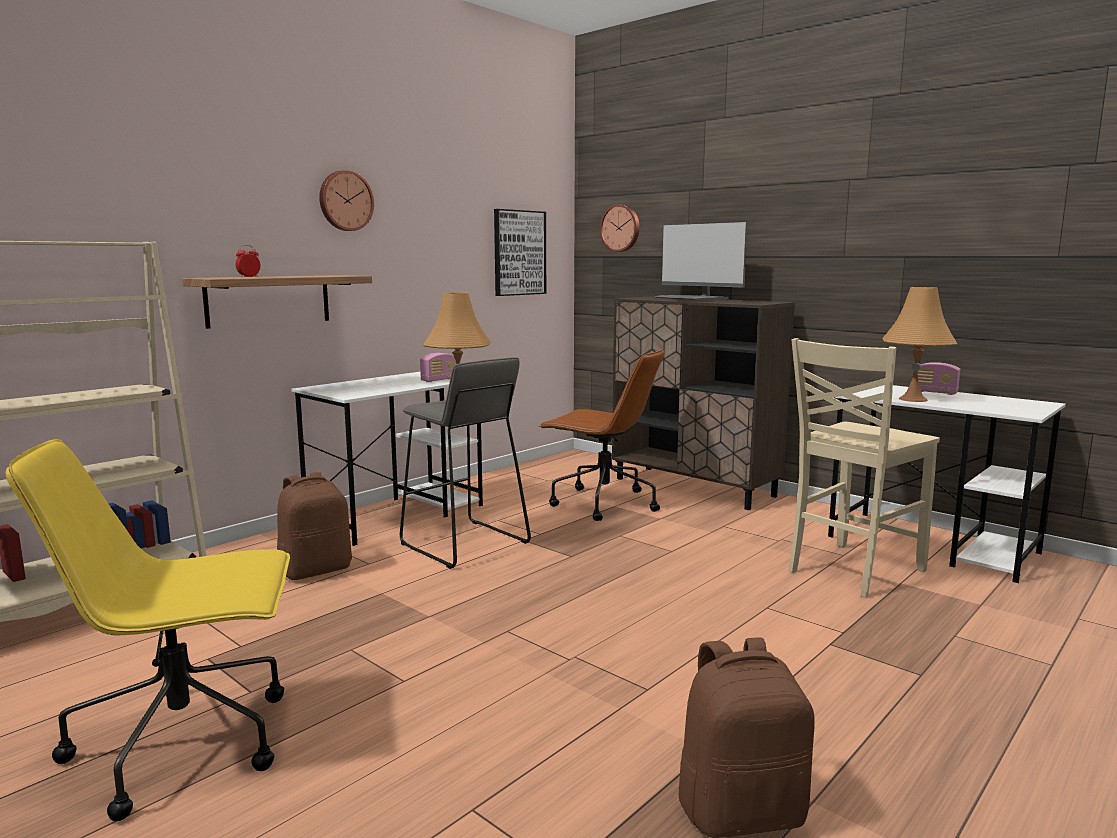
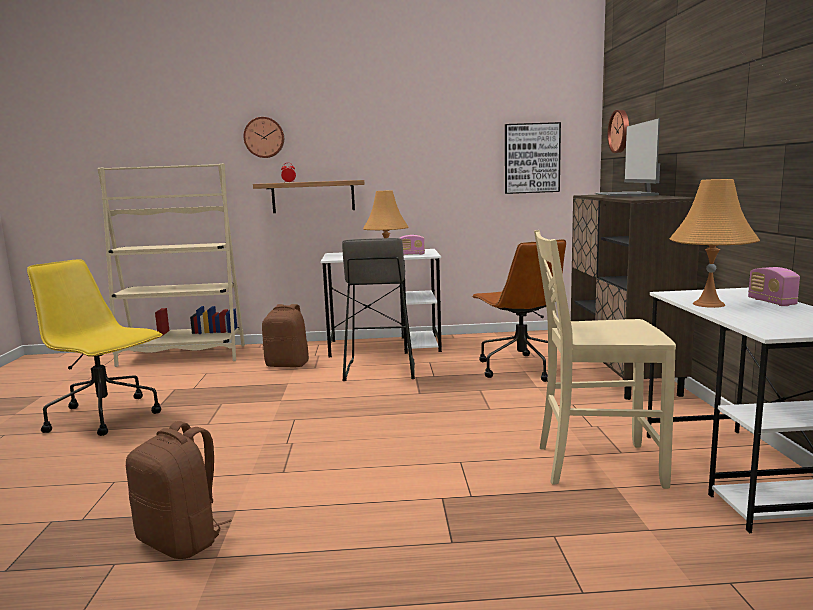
camera: 45 degrees right, 0 degrees up
(345, 201) = (369, 129): wall clock -> wall clock (264, 137)

